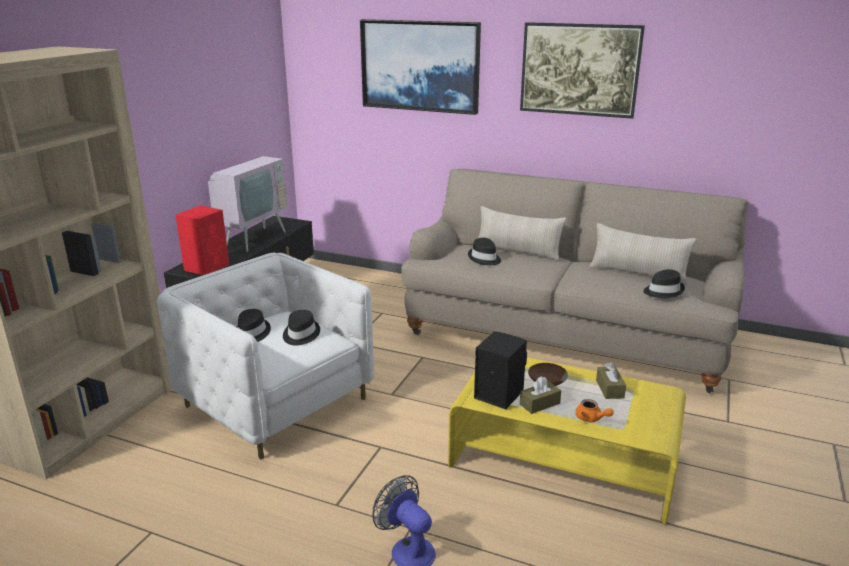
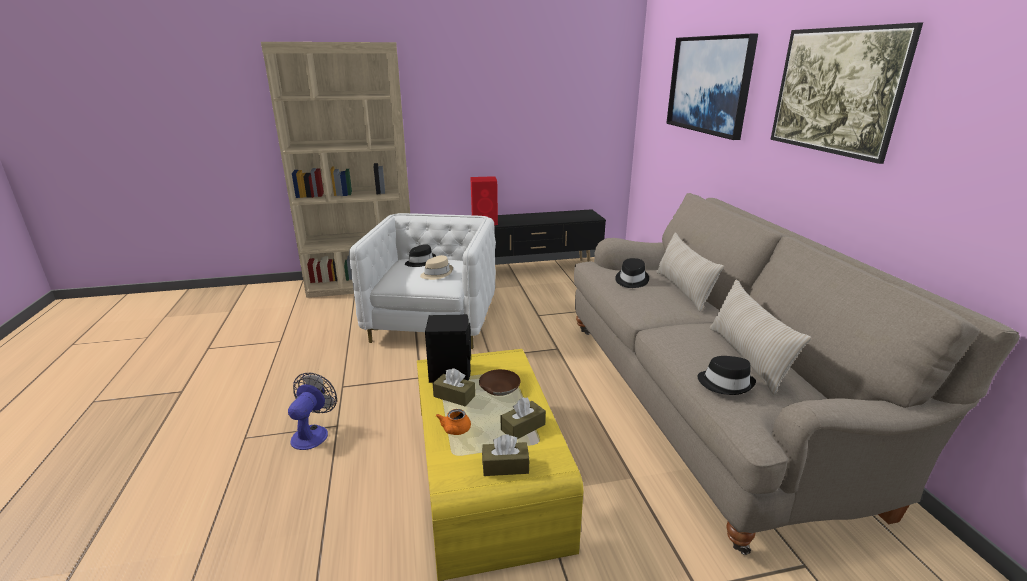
camera: 55 degrees right, 0 degrees up
(252, 238) = (545, 216): television -> none
(300, 334) = (436, 274): black hat -> beige hat
(652, 411) = (505, 466): none -> brown tissue box

